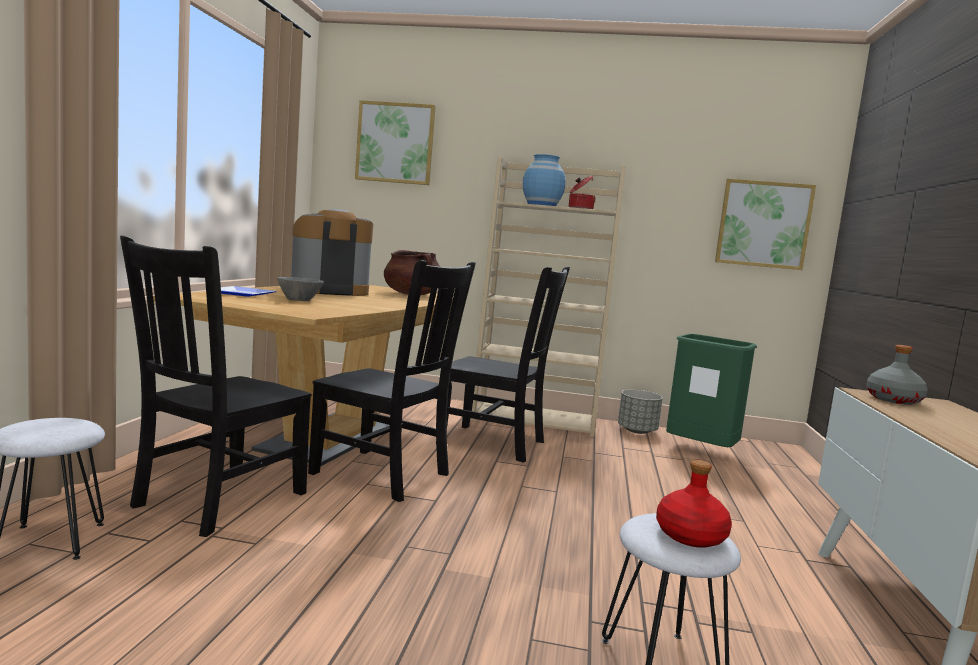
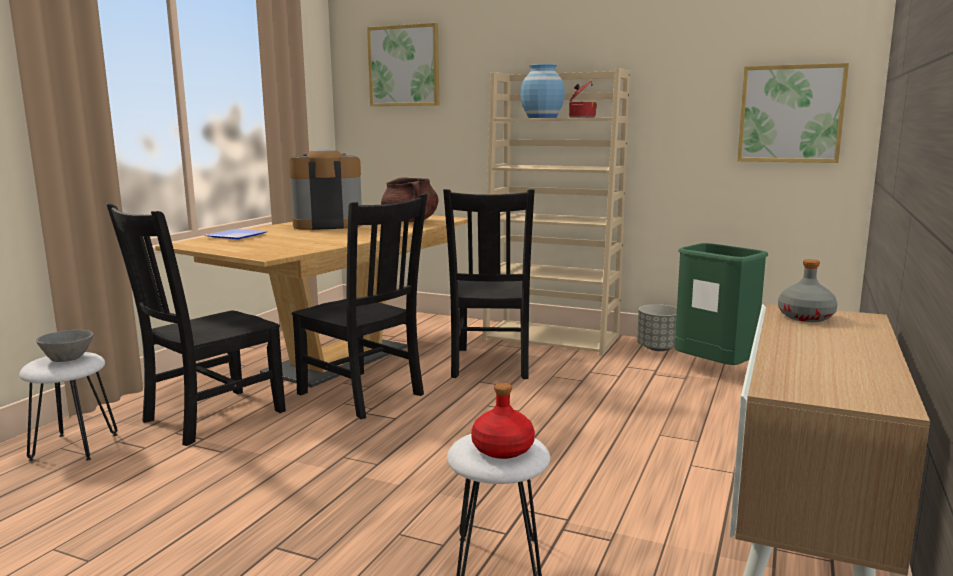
camera: 15 degrees right, 5 degrees up
(300, 300) = (282, 239): grey bowl -> grey bowl (69, 359)
(495, 444) = (491, 364): black chair -> black chair turned 60 degrees clockwise

